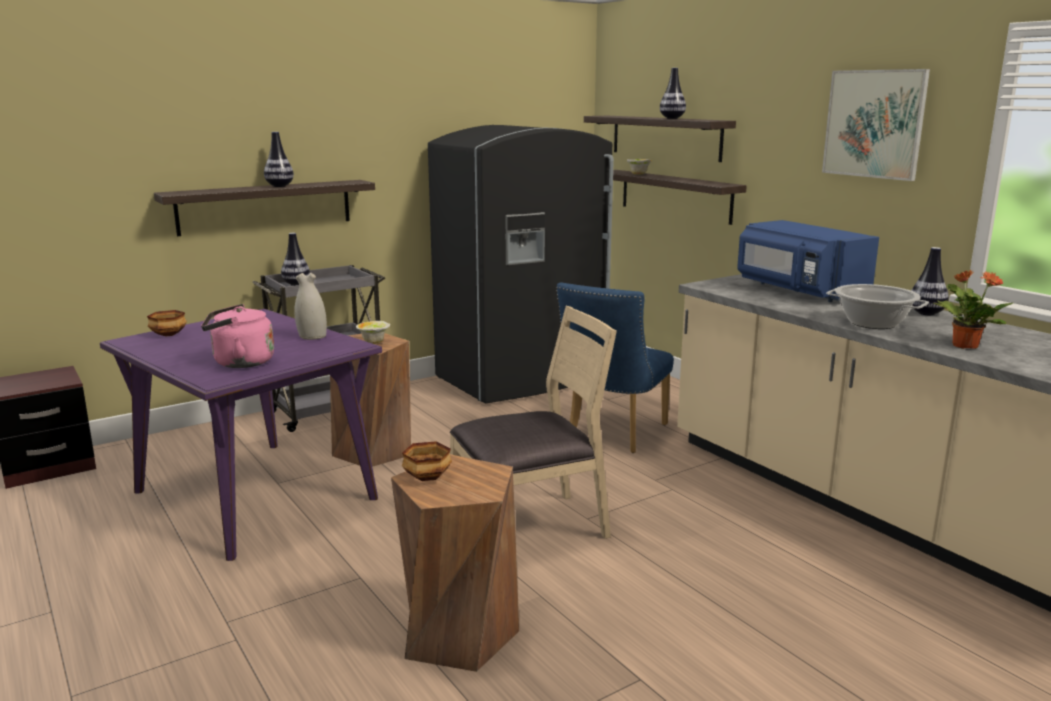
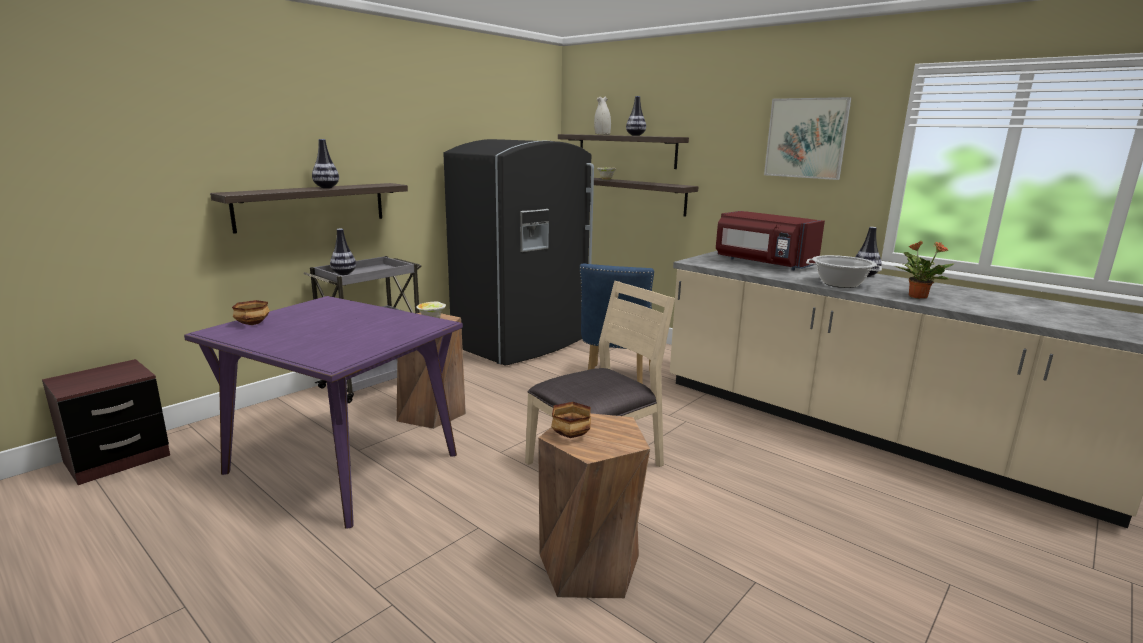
camera: 15 degrees left, 0 degrees up
(240, 363) = (344, 345): pink kettle -> none
(312, 336) = (393, 317): white vase -> white vase (602, 134)
(798, 291) = (762, 263): blue microwave -> red microwave

